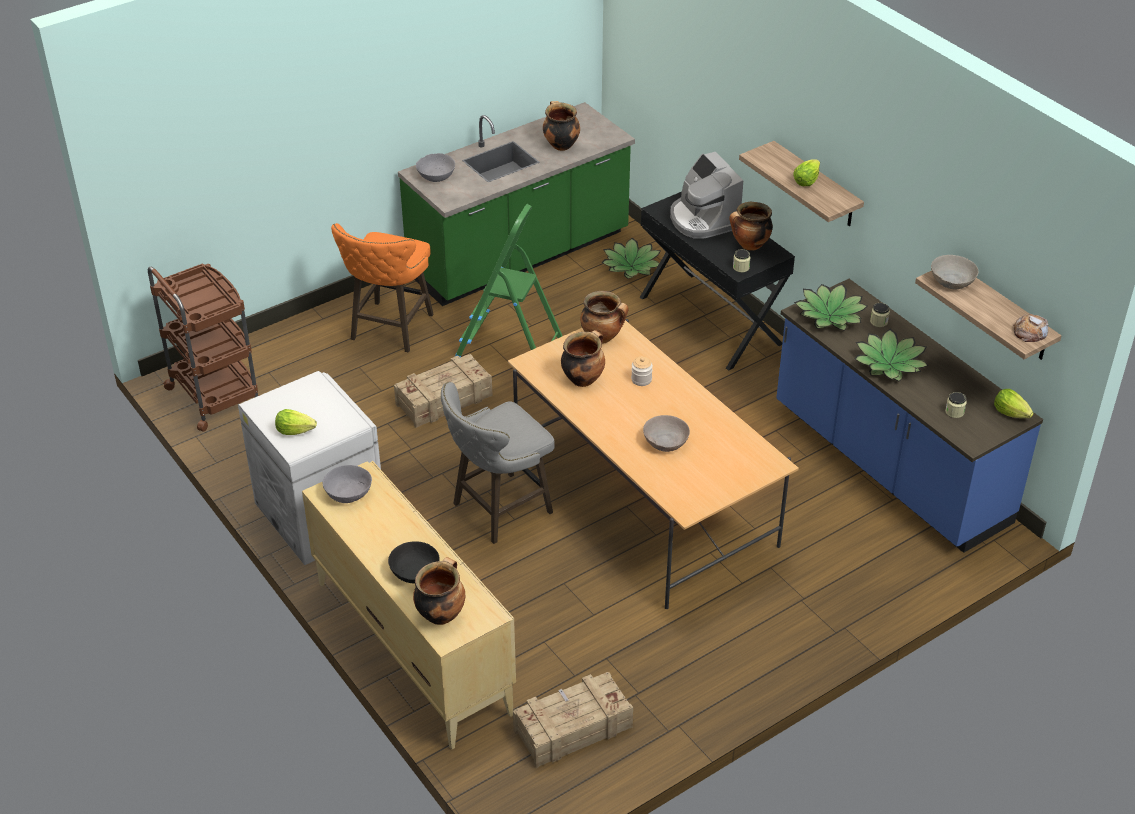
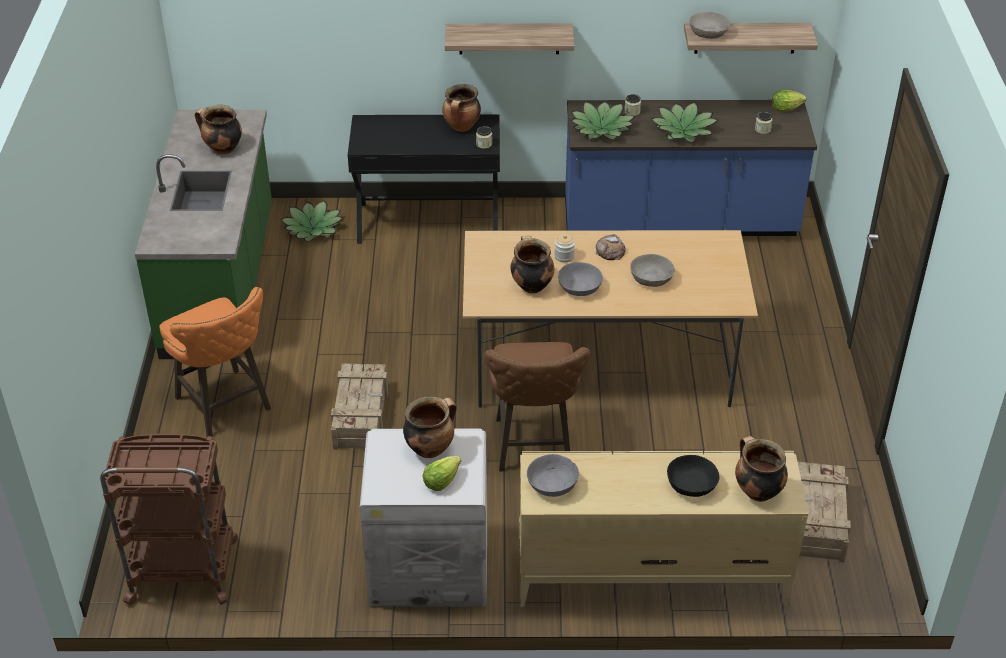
camera: 55 degrees left, 0 degrees up
(436, 175) = (172, 234): grey bowl -> grey bowl (580, 288)
(498, 510) = (533, 447): grey stool -> brown stool
(509, 349) = (338, 346): green step ladder -> none
(603, 337) = (489, 251): cooking pot -> cooking pot (430, 448)
(703, 219) = (401, 133): coffee machine -> none
(806, 181) = (517, 34): lettuce -> none
(1030, 332) = (796, 31): bread -> bread (610, 251)

